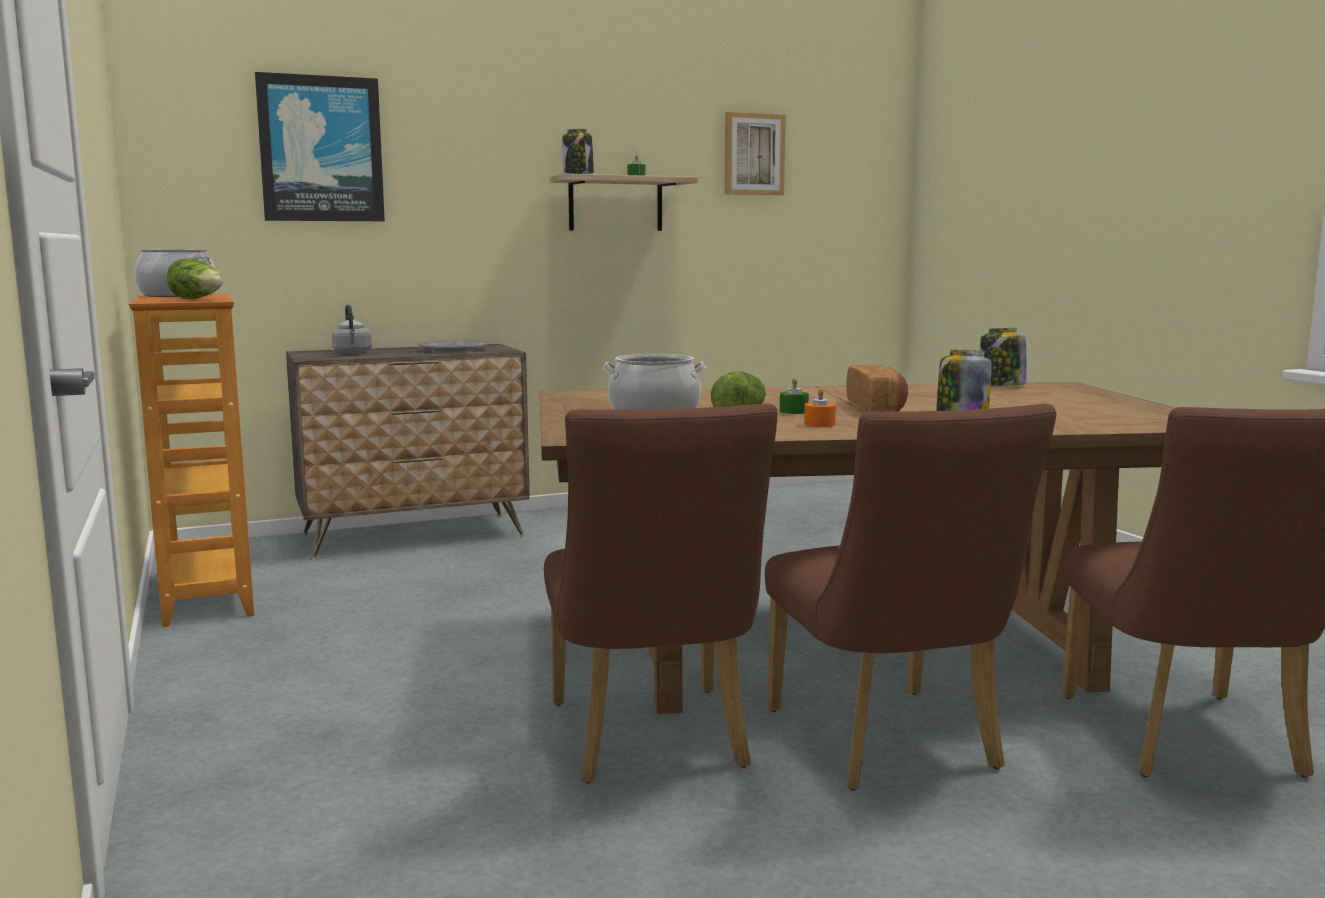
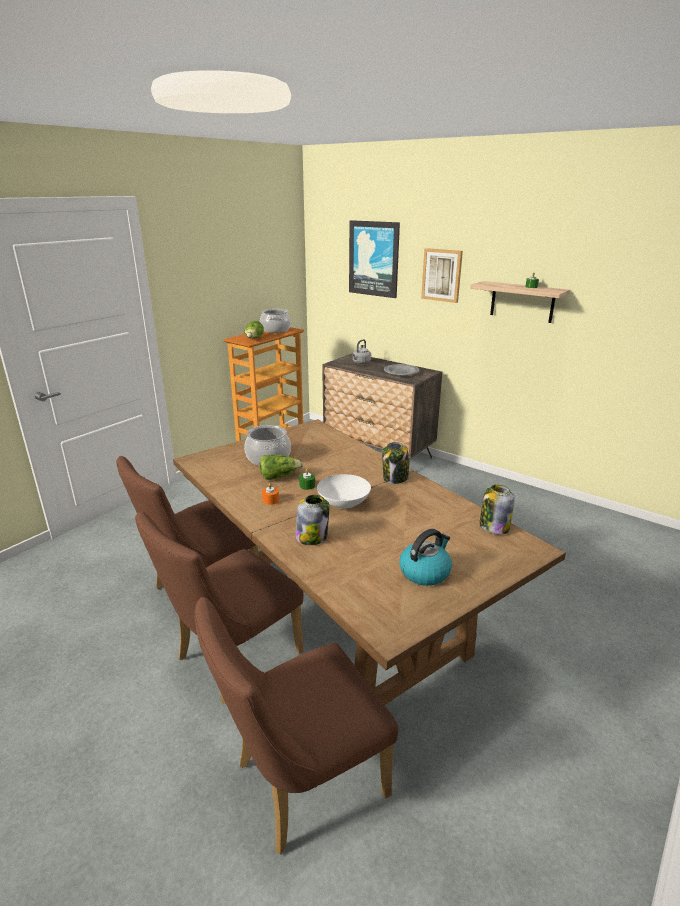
camera: 60 degrees right, 15 degrees up
(579, 175) = (490, 283): jar -> jar (395, 478)
(753, 154) = (637, 275): picture -> picture (442, 275)
(877, 408) = (343, 504): bread -> white bowl
(1086, 407) = (425, 572): none -> kettle

